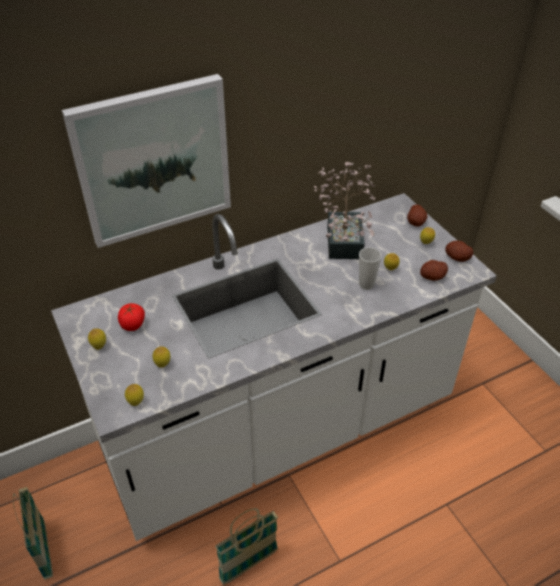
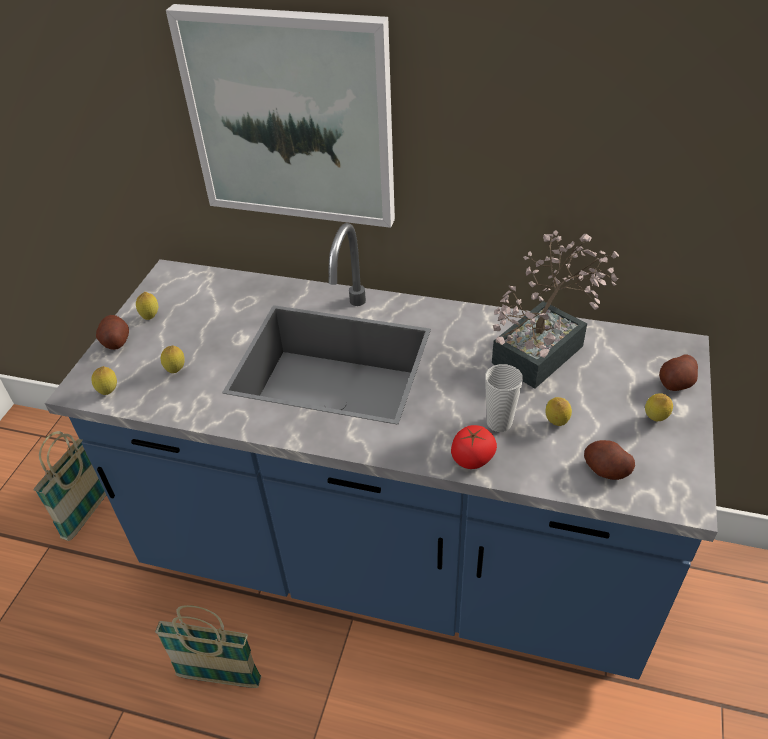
camera: 45 degrees right, 0 degrees up
(133, 325) = (203, 314): tomato -> tomato (472, 459)
(280, 429) = (394, 561): white counter -> blue counter
(457, 258) = (680, 467): potato -> potato (116, 342)

